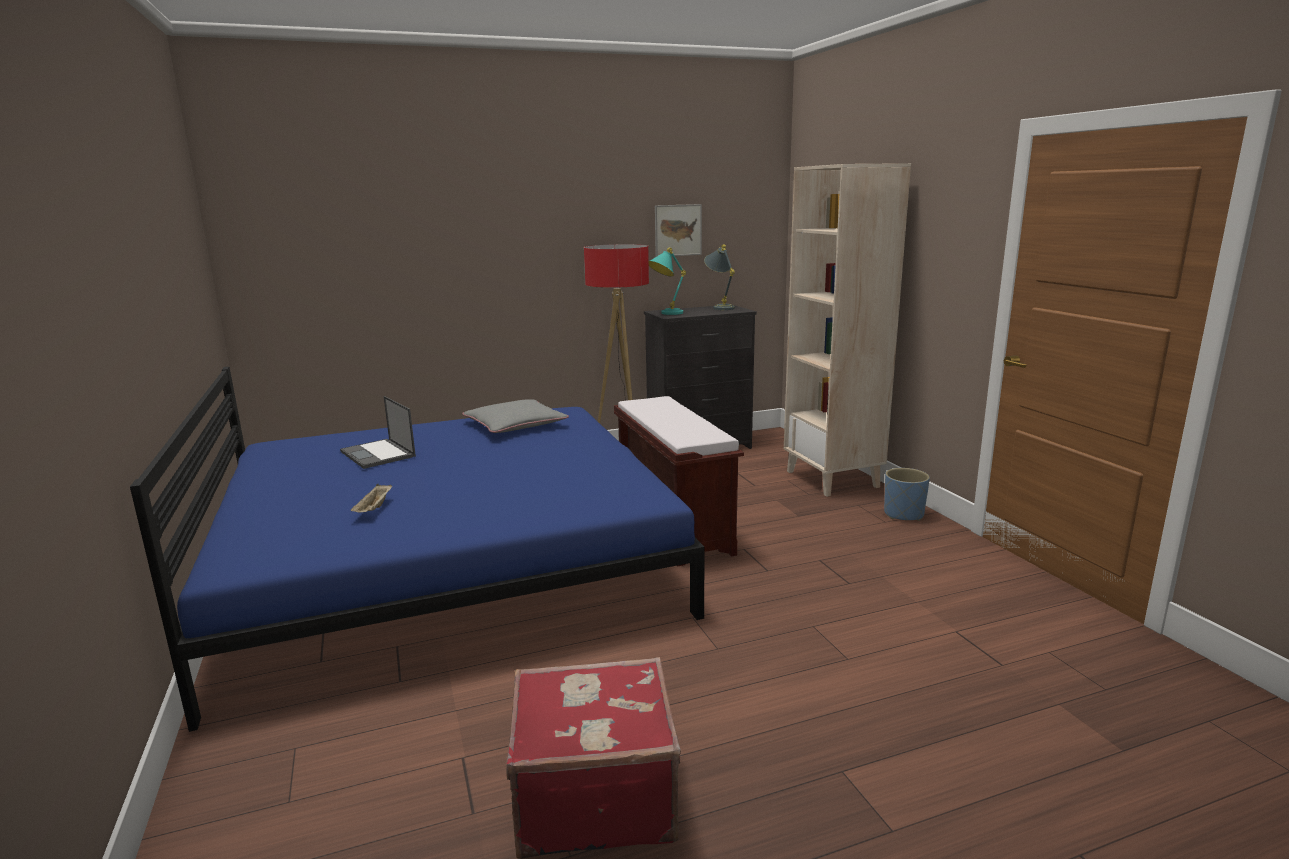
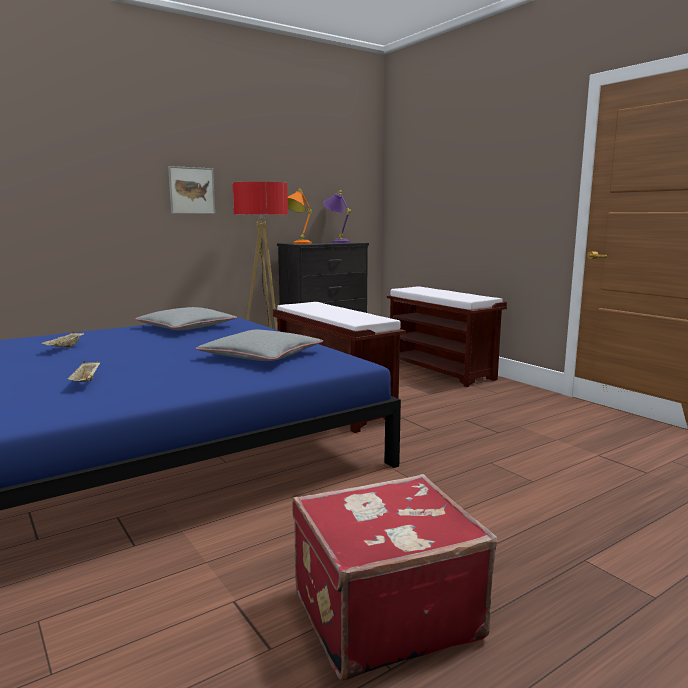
camera: 15 degrees left, 5 degrees down
(378, 454) = (65, 348): laptop -> beige tray
(564, 480) = (261, 356): none -> grey pillow
(665, 314) = (297, 243): turquoise table lamp -> orange table lamp
(678, 230) = (302, 178): picture -> picture (192, 190)
(720, 307) = (337, 242): grey table lamp -> purple table lamp
(833, 479) = (441, 370): beige bookcase -> brown bench
(904, 514) = (508, 388): blue planter -> none

